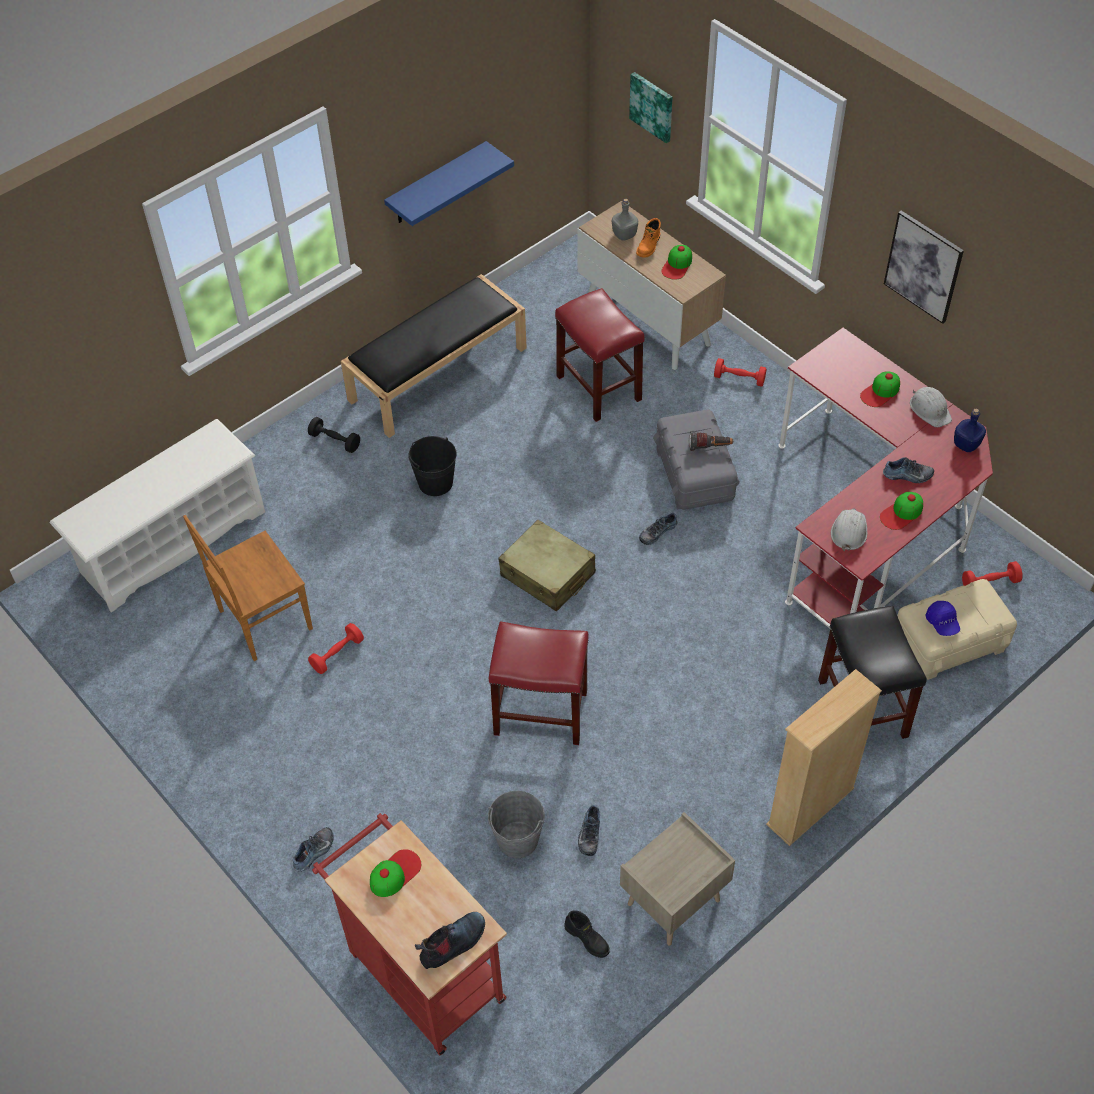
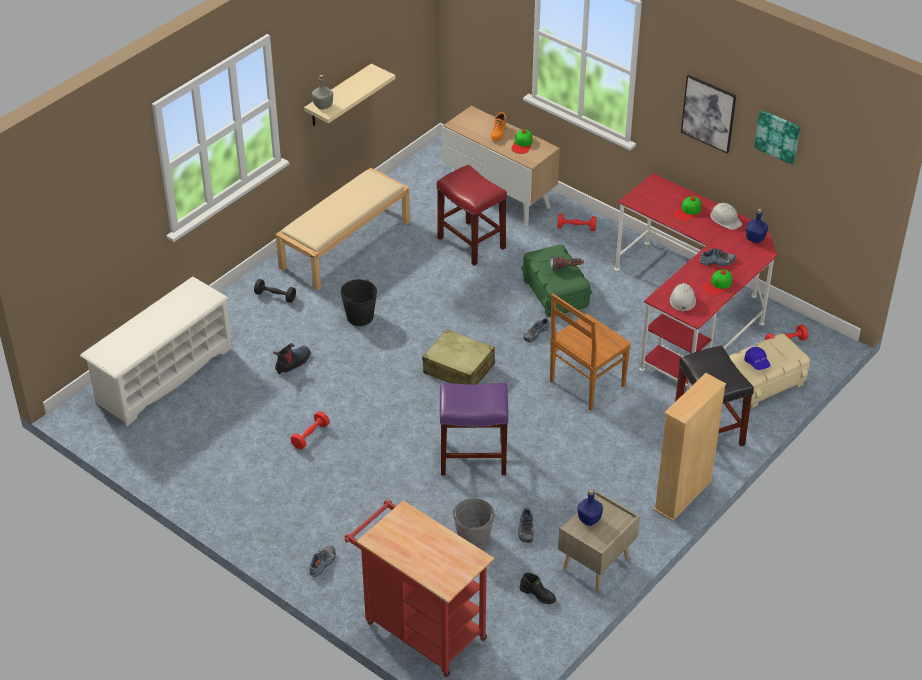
camera: 10 degrees left, 10 degrees down
(262, 621) = (247, 420): brown chair -> brown chair (585, 385)
(395, 873) = (406, 532): cap -> none
(437, 184) = (338, 96): blue shelf -> beige shelf
(438, 373) = (345, 244): black bench -> beige bench
(452, 944) = (457, 568): boot -> boot (293, 363)
(539, 713) = (472, 458): red stool -> purple stool
(624, 235) = (478, 128): grey bottle -> grey bottle (323, 106)
(652, 106) = (492, 30): picture -> picture (778, 136)
(664, 855) = (589, 519): none -> blue bottle
(695, 474) = (556, 293): grey storage box -> green storage box

